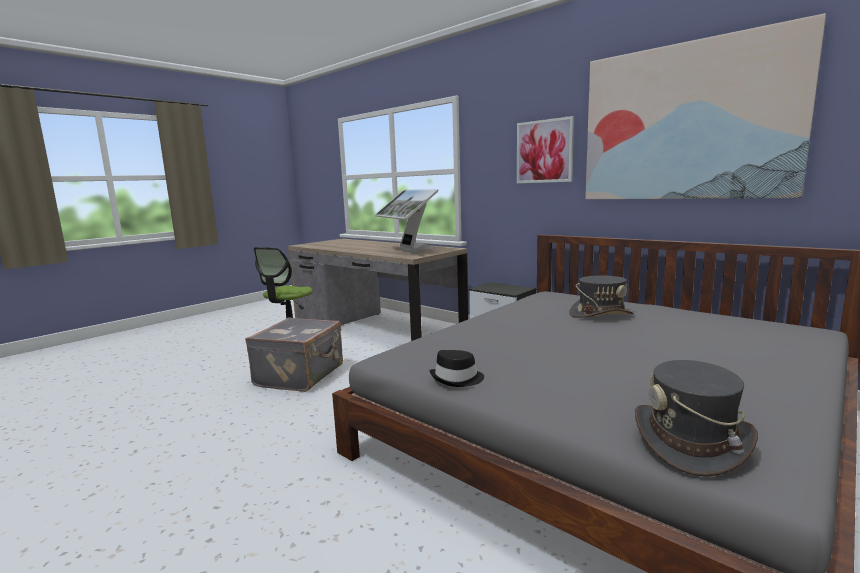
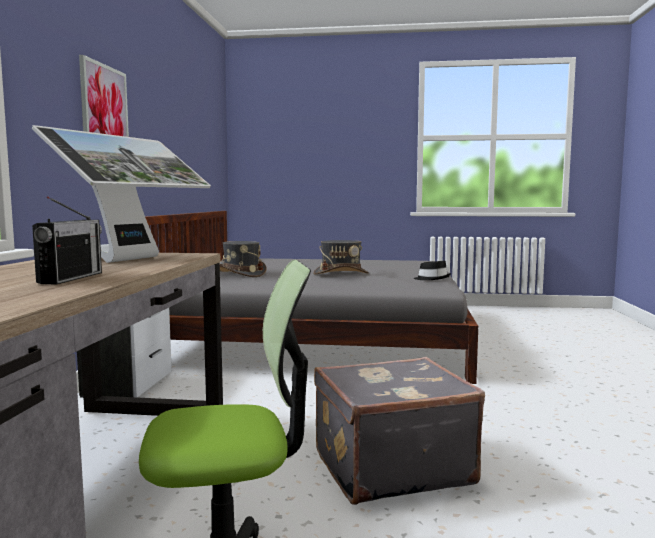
camera: 125 degrees left, 5 degrees down
(361, 248) = (71, 278): none -> radio
(686, 122) = (172, 113): picture -> none
(691, 442) = (418, 263): grey hat -> grey hat (341, 273)

